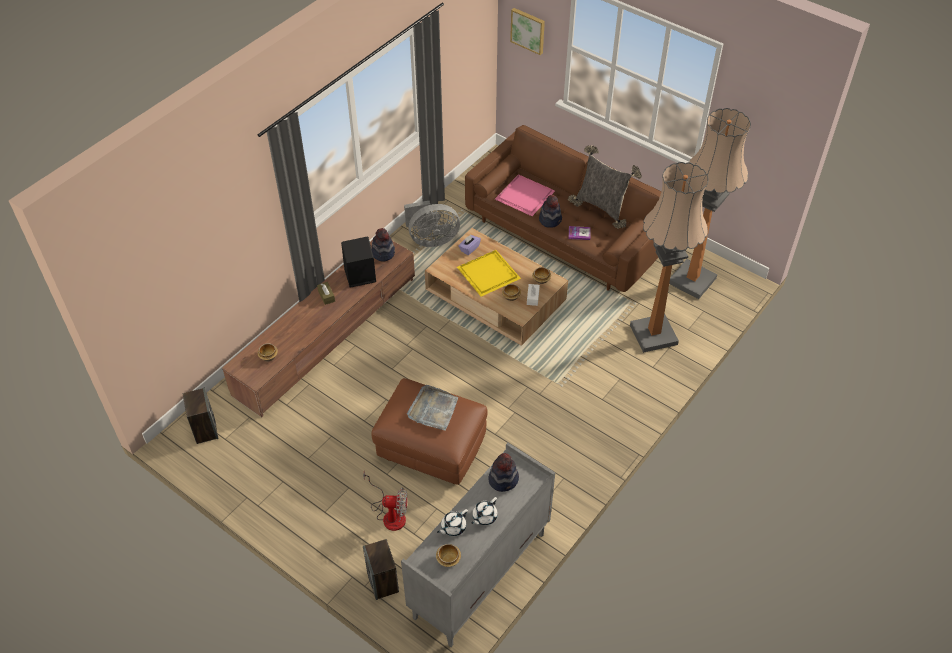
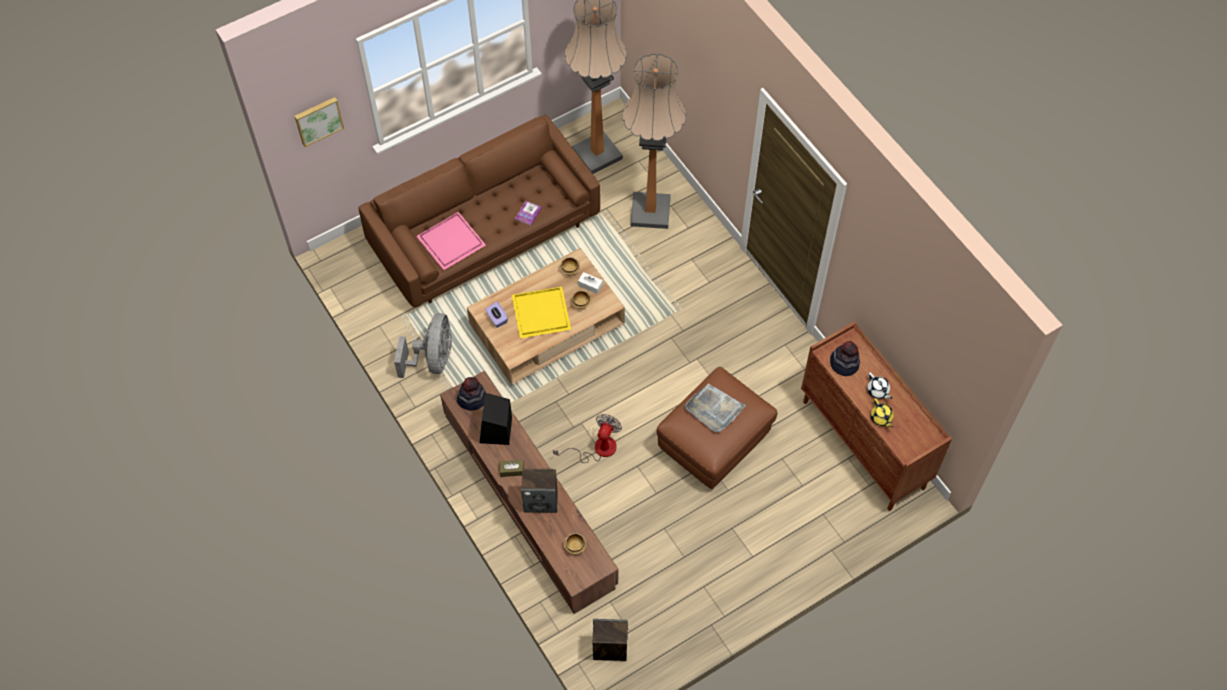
camera: 70 degrees left, 10 degrees up
(383, 582) = (845, 525): speaker -> speaker (541, 501)
(389, 514) = (774, 500): fan -> fan (597, 449)
(449, 559) = (912, 431): bowl -> none
(453, 527) = (881, 418): white teapot -> yellow teapot
(479, 576) = (863, 445): grey cabinet -> brown cabinet
(550, 219) = (496, 231): hat -> none
(602, 211) = (505, 183): pillow -> none

